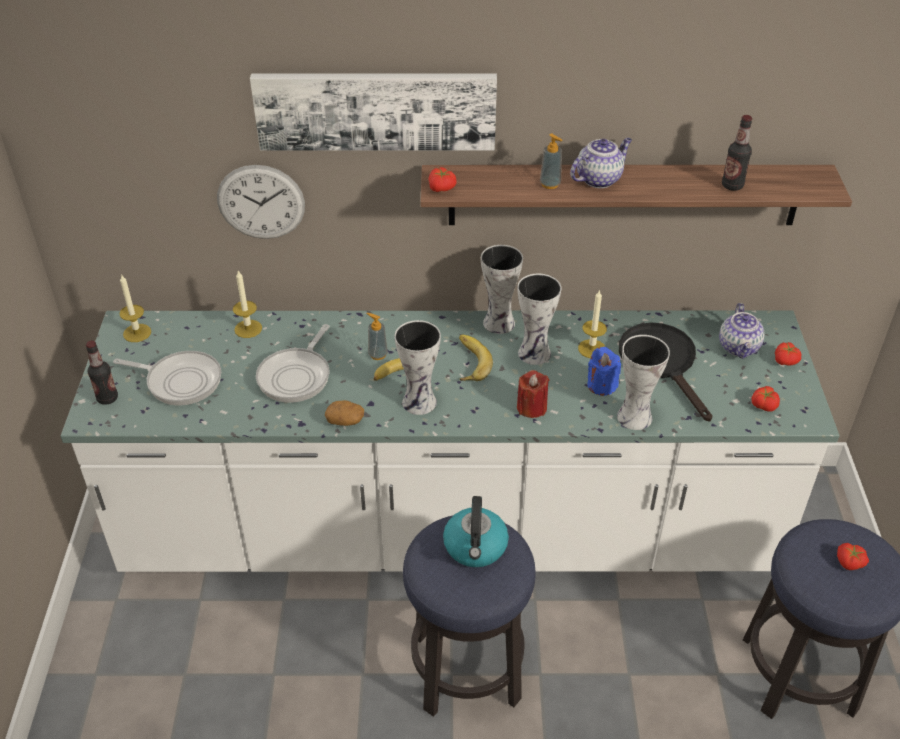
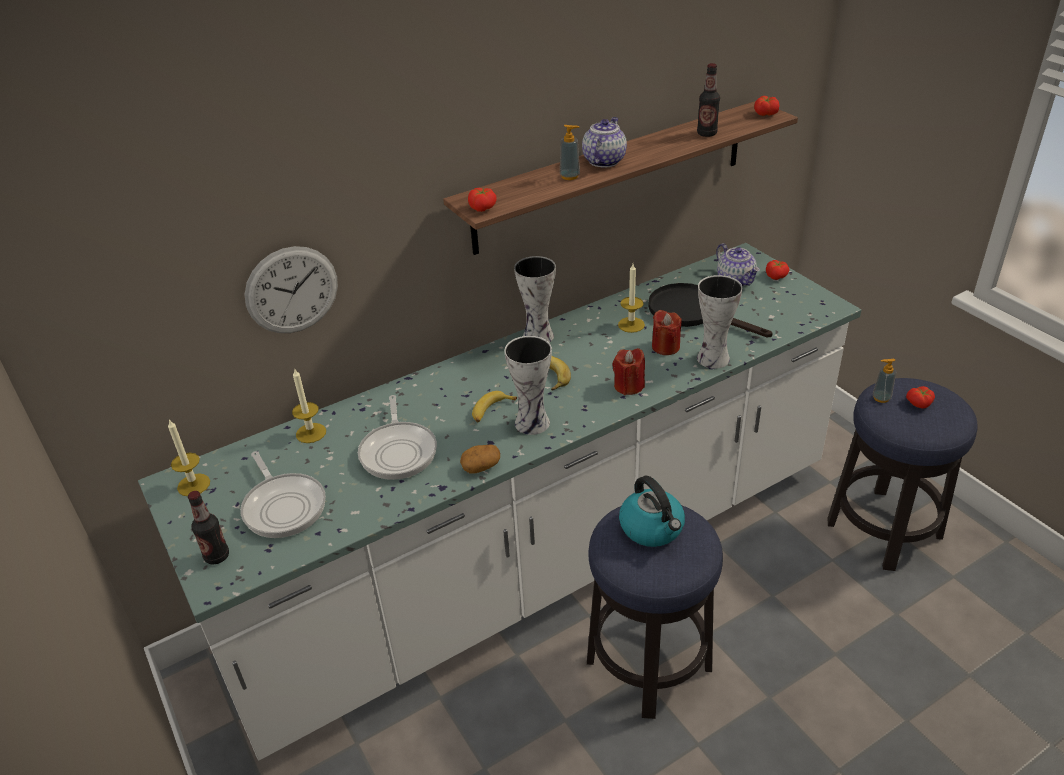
camera: 30 degrees left, 5 degrees down
(180, 381) = (283, 506): frying pan -> frying pan turned 75 degrees clockwise
(375, 109) = (395, 151): picture -> none
(378, 354) = (457, 402): soap dispenser -> soap dispenser (881, 398)
(536, 353) = (591, 346): vase -> none
(601, 385) = (665, 347): blue candle -> red candle
(763, 405) = (793, 311): tomato -> tomato (765, 114)

